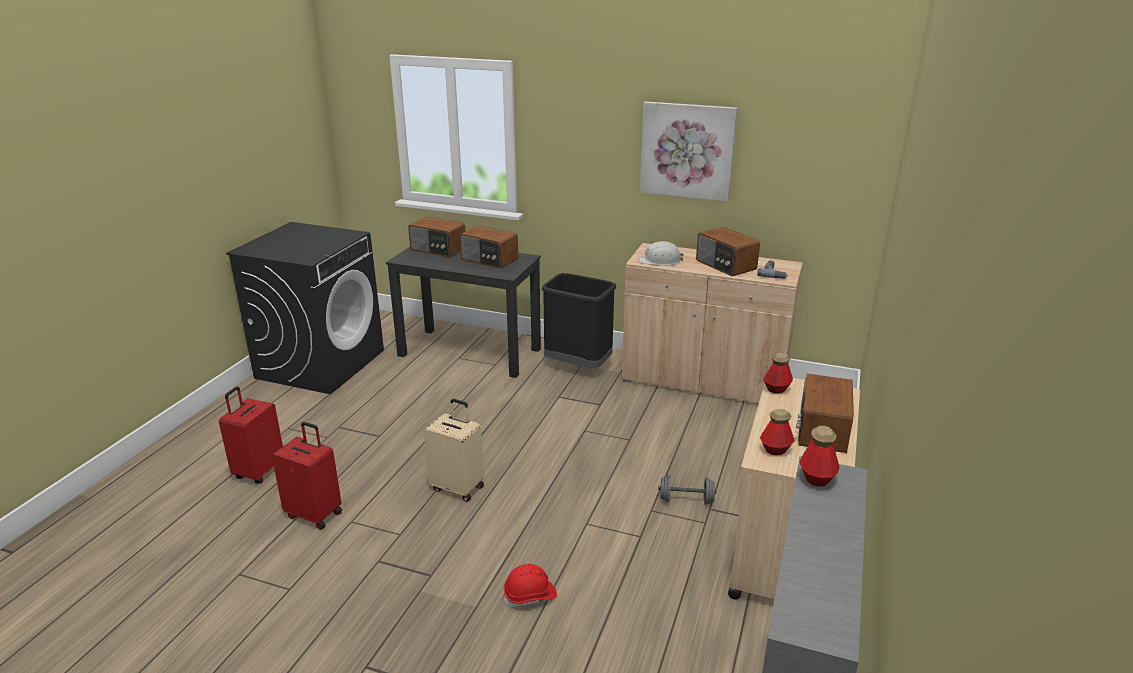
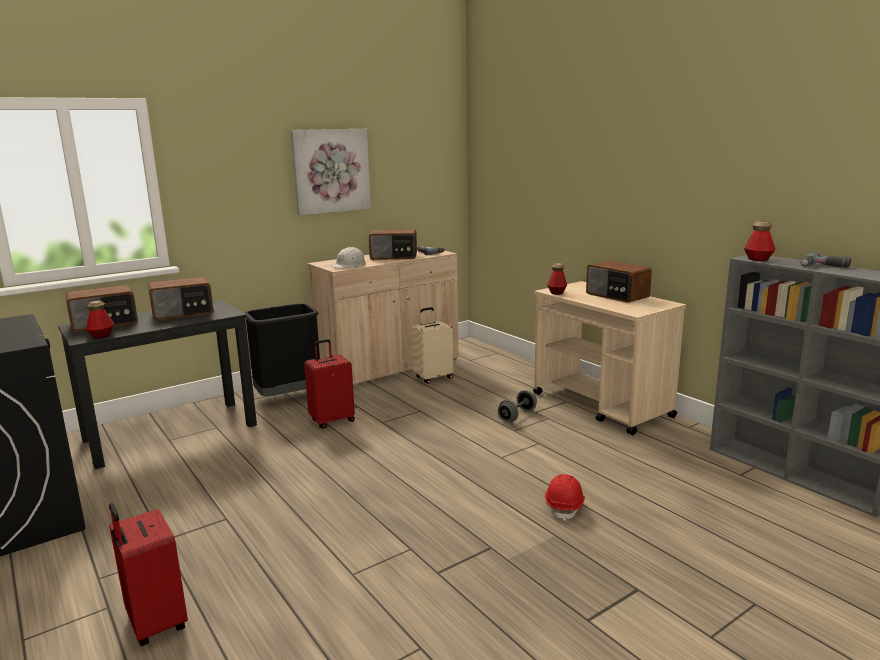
camera: 55 degrees left, 10 degrees down
(315, 514) = (306, 596): red suitcase -> red suitcase (332, 421)
(458, 487) = (380, 498): beige suitcase -> beige suitcase (433, 378)
(775, 449) = (627, 307): bottle -> bottle (101, 336)
(829, 538) = (824, 266): none -> power drill

